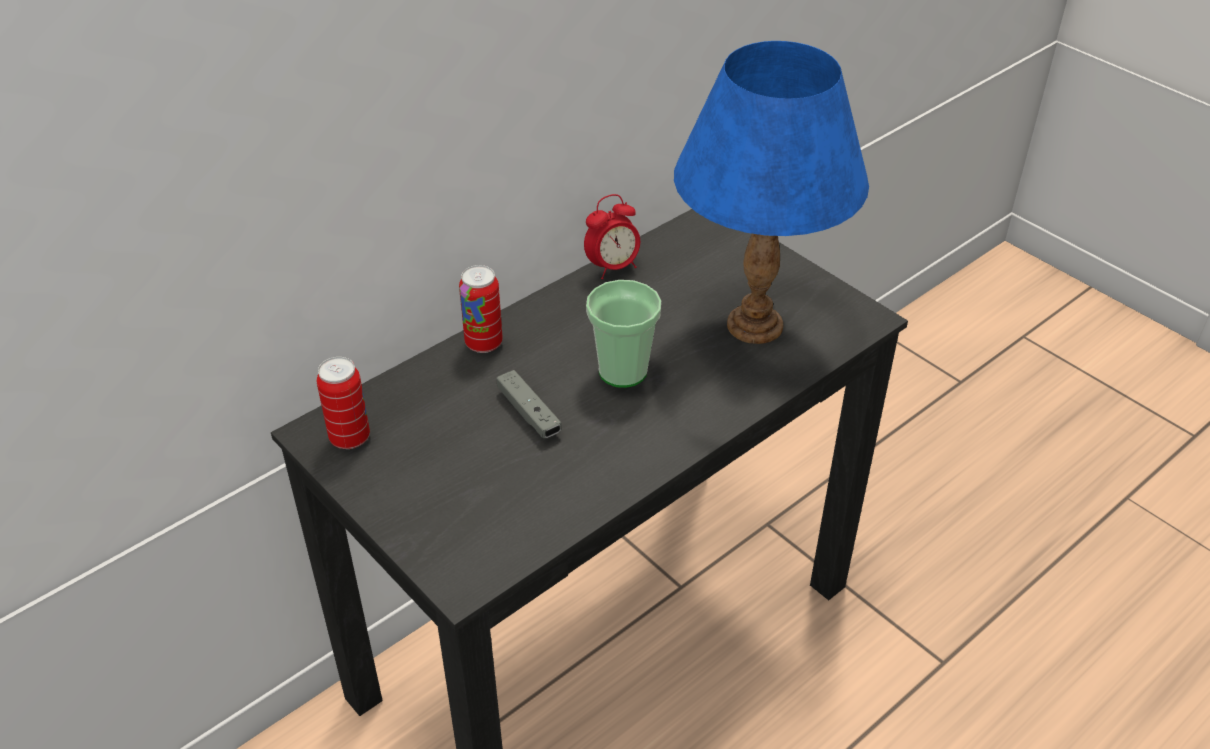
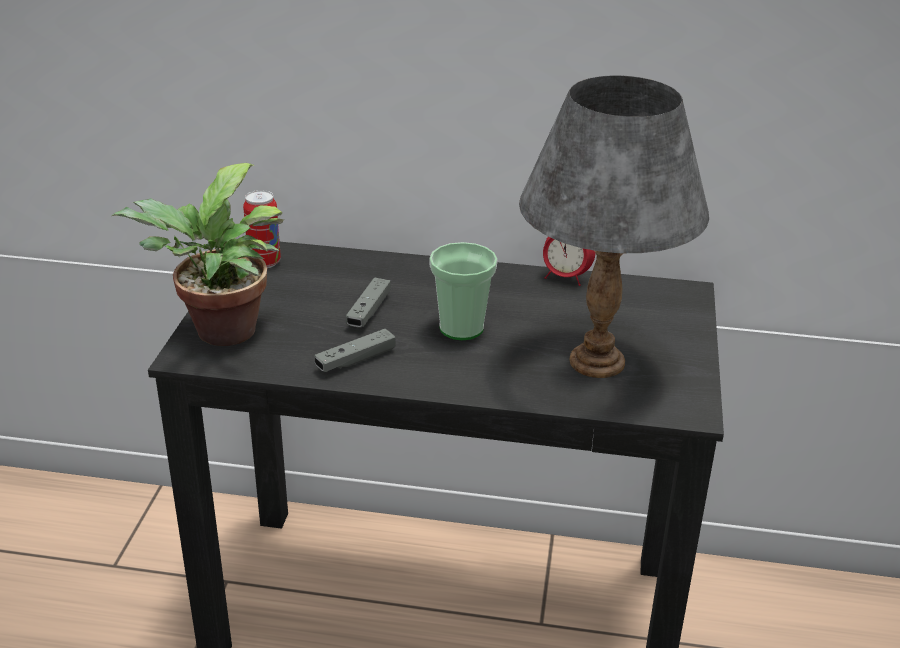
camera: 50 degrees right, 10 degrees down
(451, 537) = (220, 334): none -> potted plant
(484, 343) = (412, 266): can -> none
(601, 464) = (355, 360): none -> grey game controller
(753, 325) = (596, 361): blue table lamp -> grey table lamp

